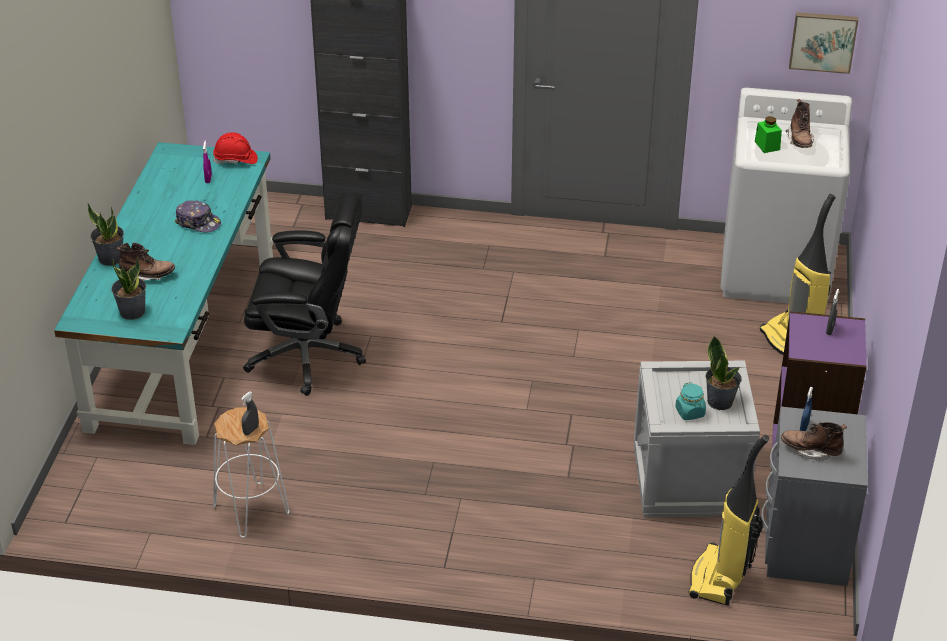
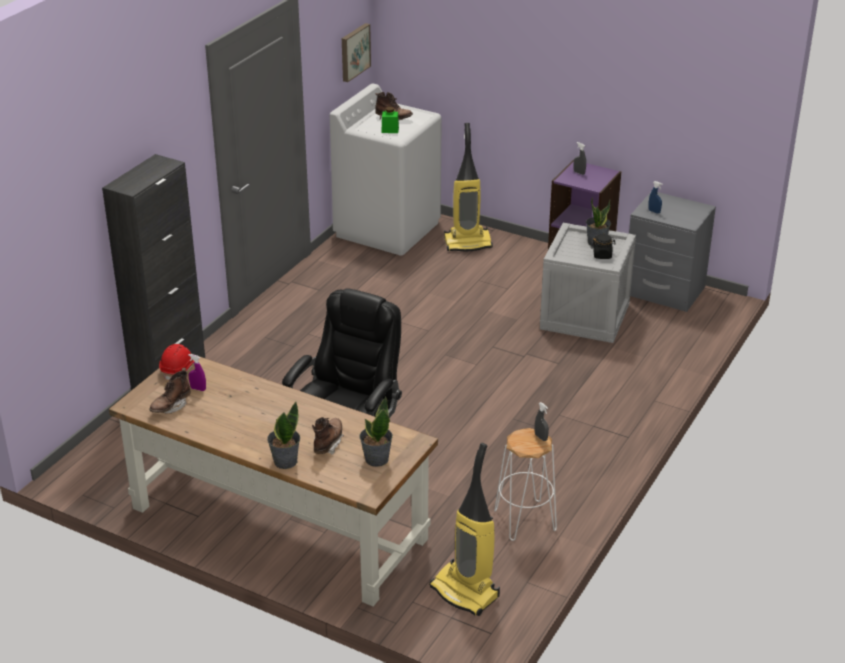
camera: 70 degrees left, 5 degrees down
(183, 339) = (277, 523): turquoise desk -> brown desk
(198, 222) = (264, 404): cap -> none
(690, 412) = (602, 255): turquoise jar -> black jar
(720, 578) = (681, 329): vacuum cleaner -> vacuum cleaner (466, 592)
(810, 451) = (677, 215): brown boot -> brown boot (171, 406)

